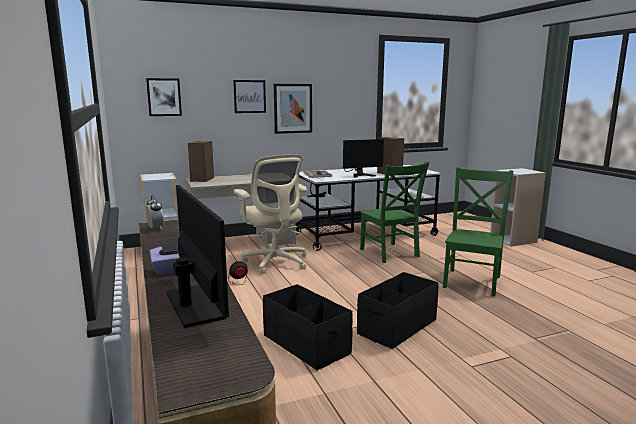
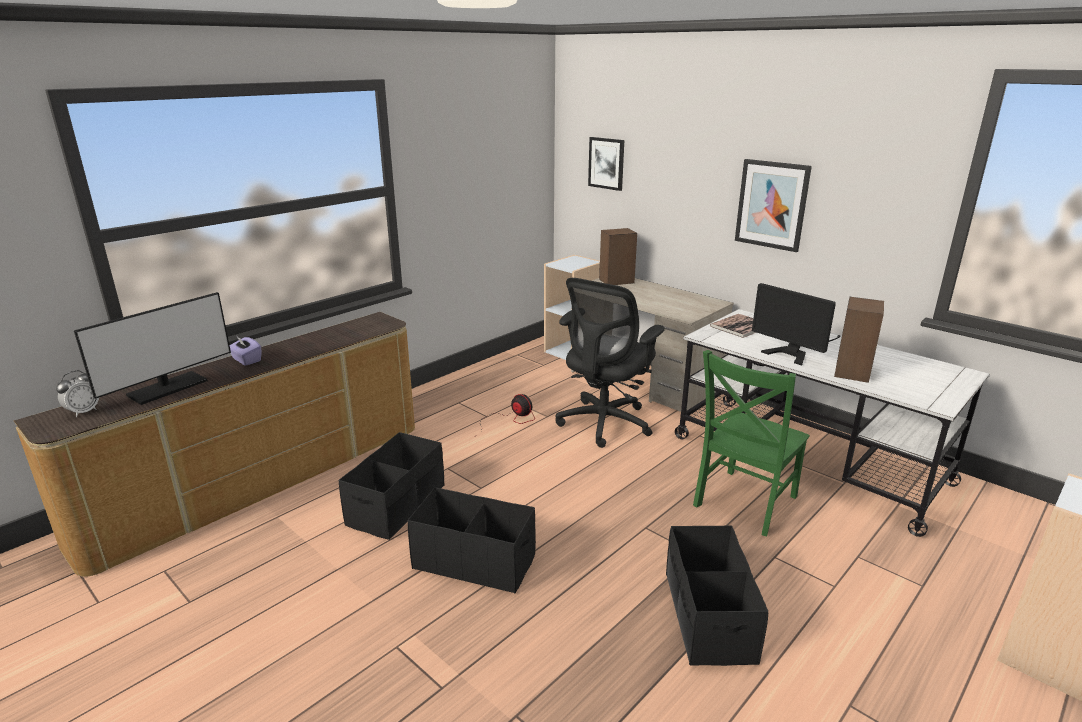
camera: 65 degrees right, 10 degrees up
(155, 228) = (363, 322): alarm clock -> alarm clock (83, 412)
(249, 96) = (708, 175): picture -> none
(273, 261) = (606, 419): beige office chair -> black office chair
(472, 281) = (708, 616): green chair -> black storage box

